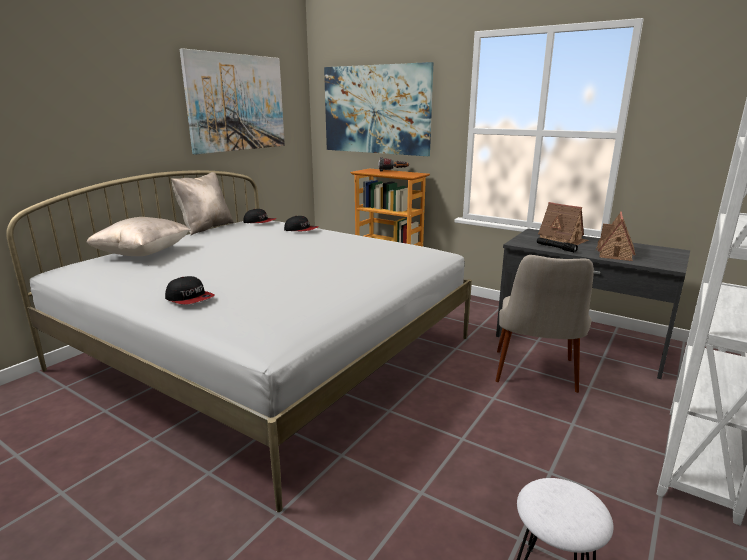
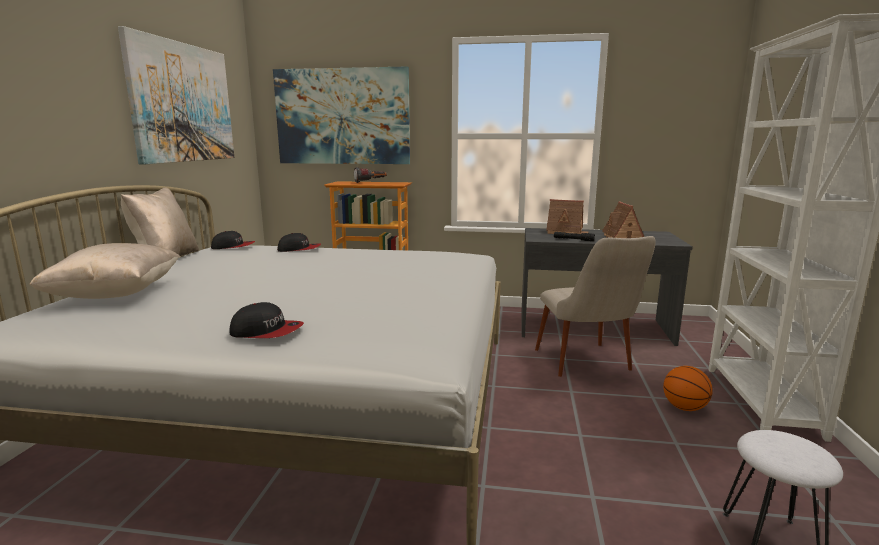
camera: 25 degrees left, 5 degrees down
(597, 443) = (684, 408): none -> basketball

